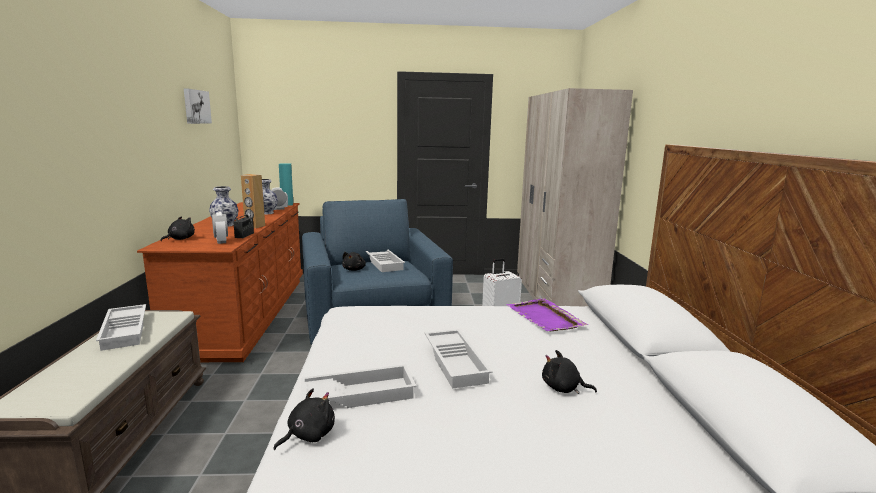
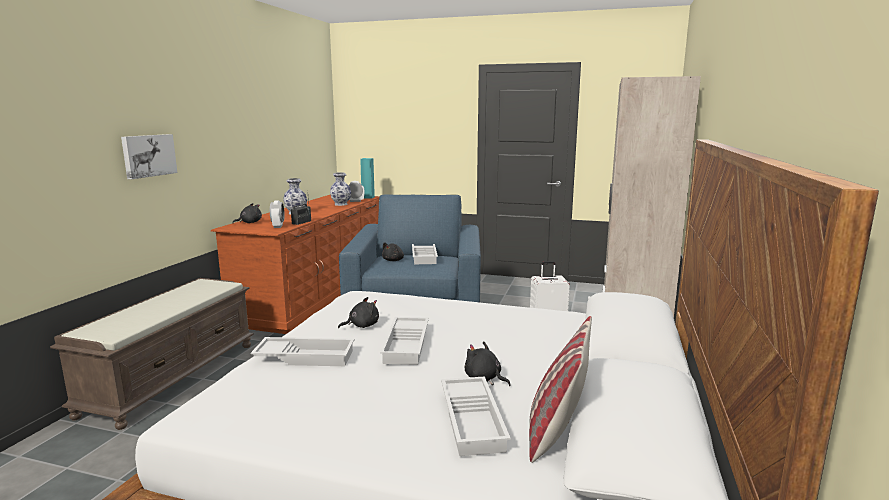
camera: 20 degrees right, 0 degrees up
(126, 331) = (185, 292): white tray -> white tray (474, 420)
(196, 106) = (282, 107): picture -> picture (148, 155)
(254, 226) = (318, 215): brown speaker -> none
(308, 435) = (243, 378): black plush toy -> black plush toy (362, 326)
(545, 318) = (536, 319): purple tray -> none
(680, 434) = (556, 431): none -> pillow

